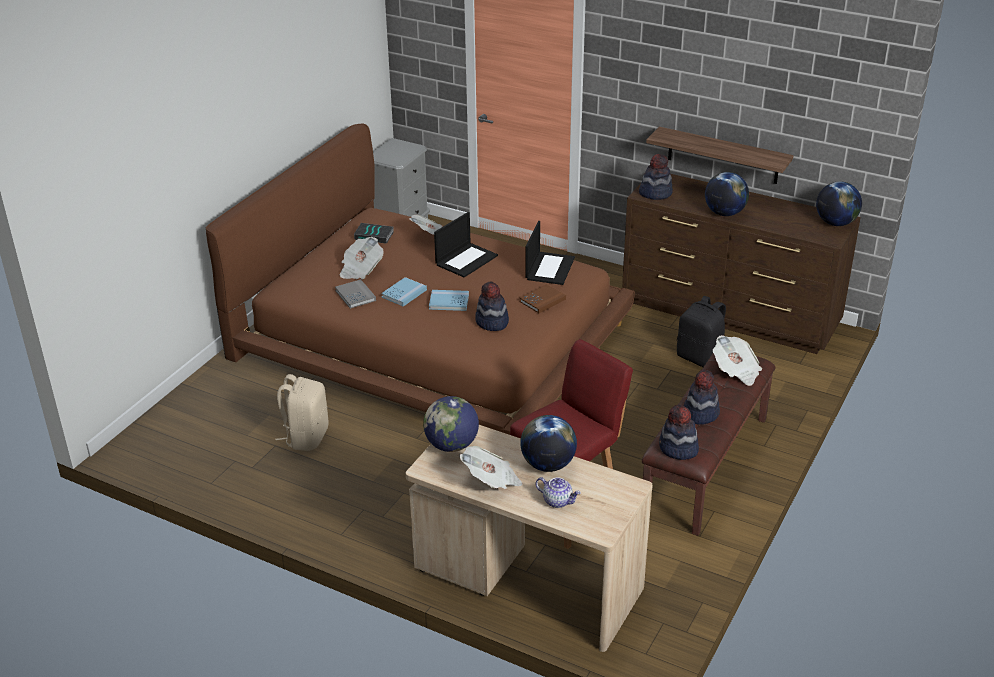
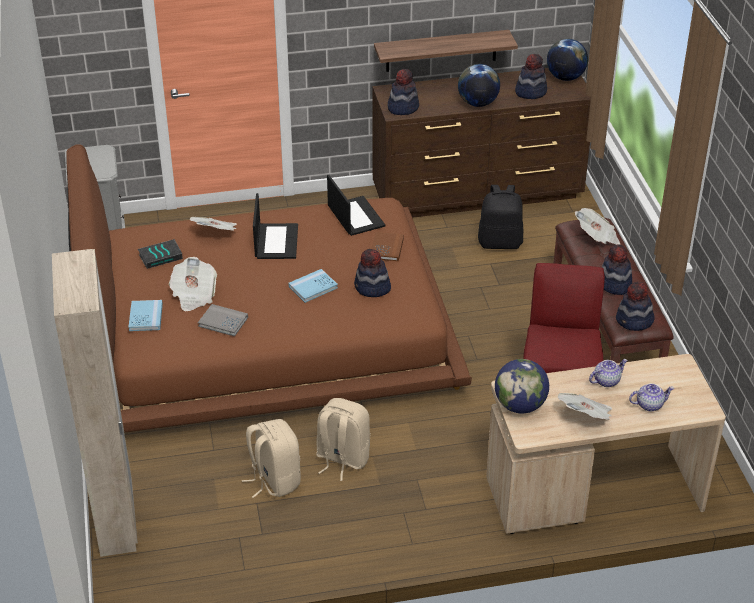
camera: 40 degrees left, 5 degrees up
(178, 407) = (117, 520): none -> beige wardrobe
(370, 448) = (342, 458): none -> beige backpack
(404, 293) = (264, 298): blue book -> blue book (146, 317)
(548, 465) = (606, 380): globe -> teapot
(786, 222) = (530, 92): none -> hat

